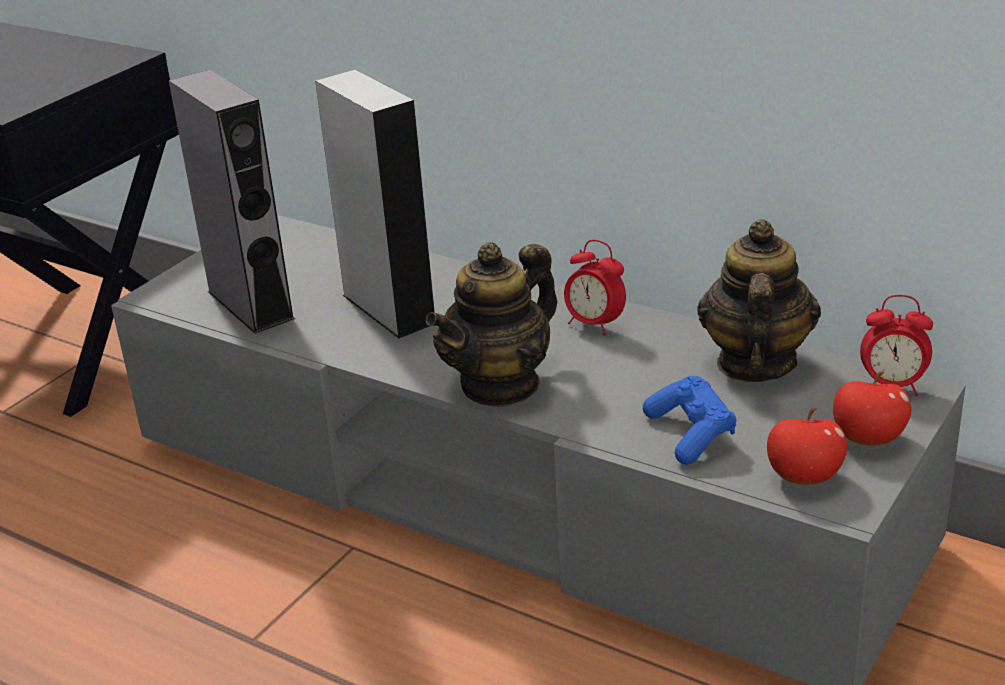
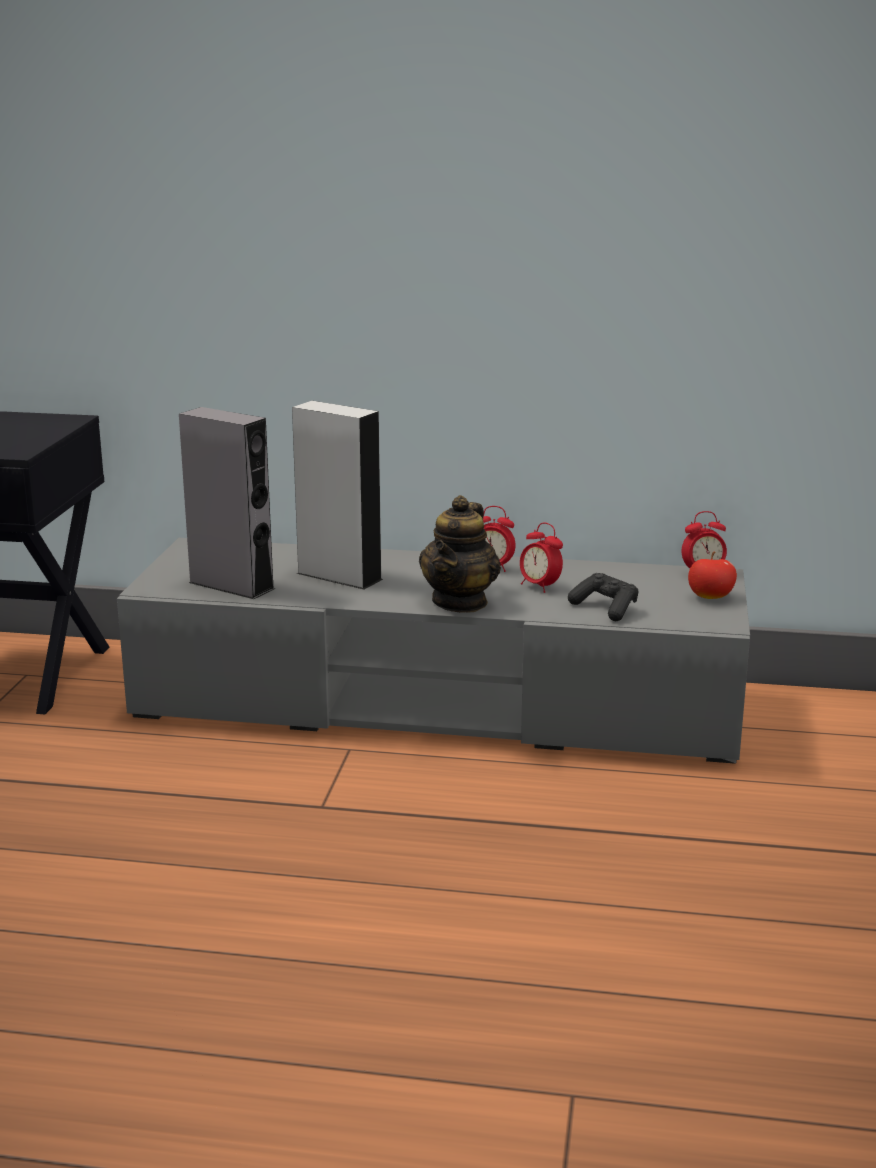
camera: 25 degrees left, 10 degrees down
(631, 372) = (540, 586): none -> alarm clock
(690, 434) = (605, 608): blue game controller -> black game controller
(755, 363) = (612, 574): teapot -> none
(804, 478) = (690, 617): apple -> none

